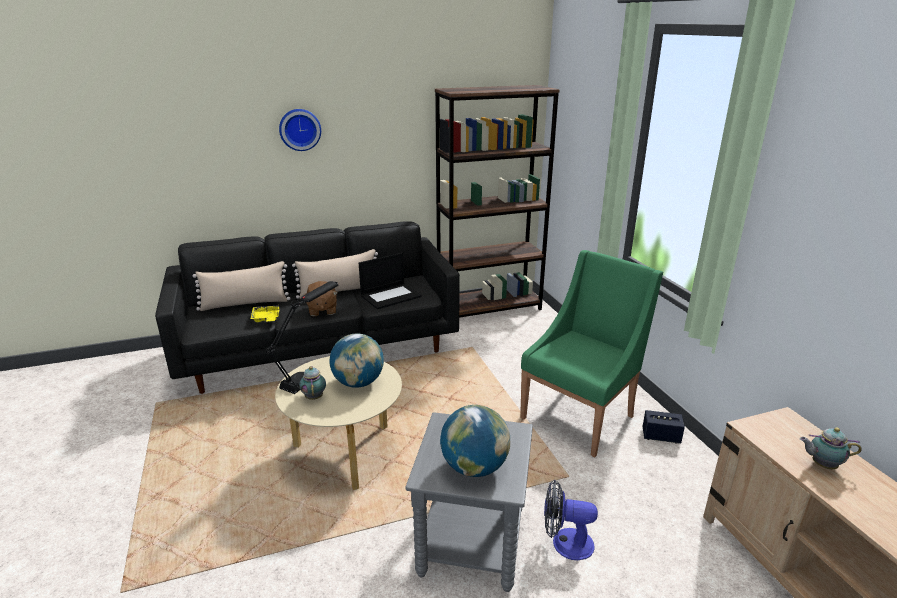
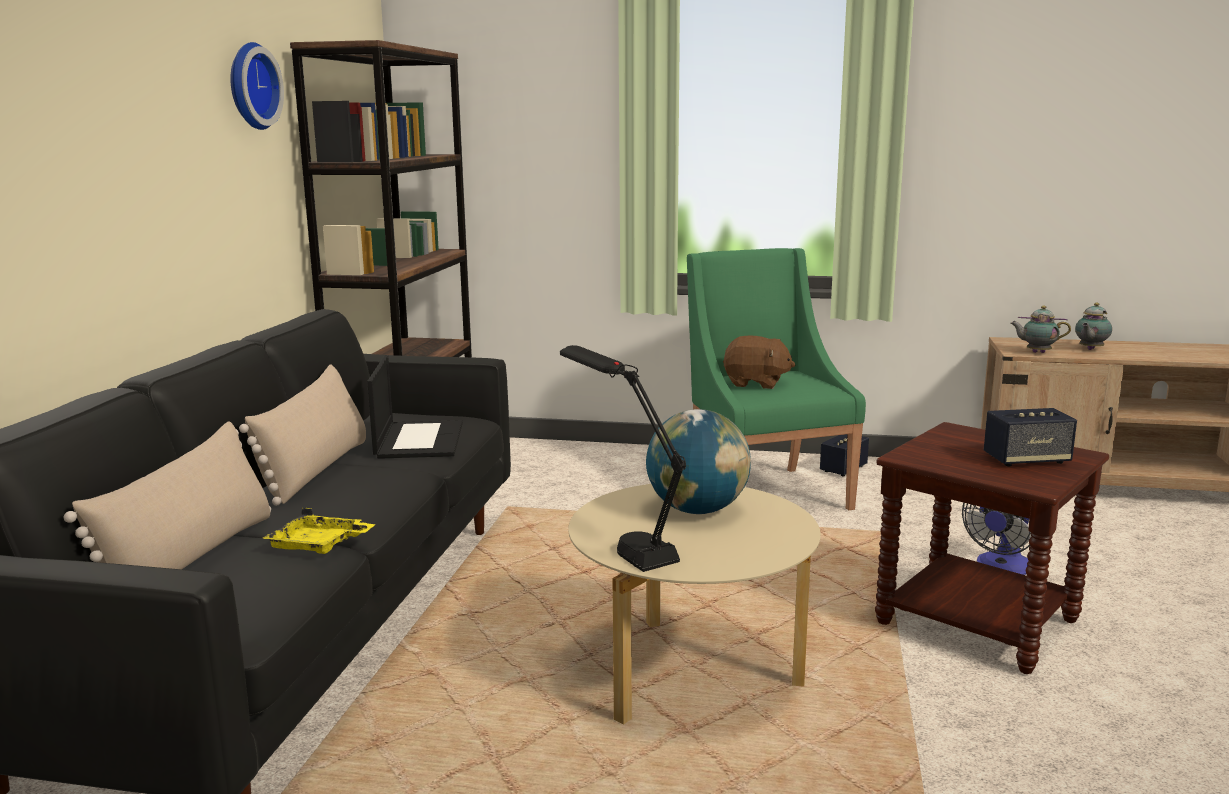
camera: 60 degrees left, 10 degrees down
(300, 129) = (111, 110): wall clock -> wall clock (250, 86)
(314, 397) = (708, 547): teapot -> teapot (1036, 352)
(322, 310) = (376, 494): brown plush toy -> brown plush toy (756, 383)
(472, 544) = (978, 622): grey side table -> brown side table
(474, 467) = (1026, 460): globe -> speaker

